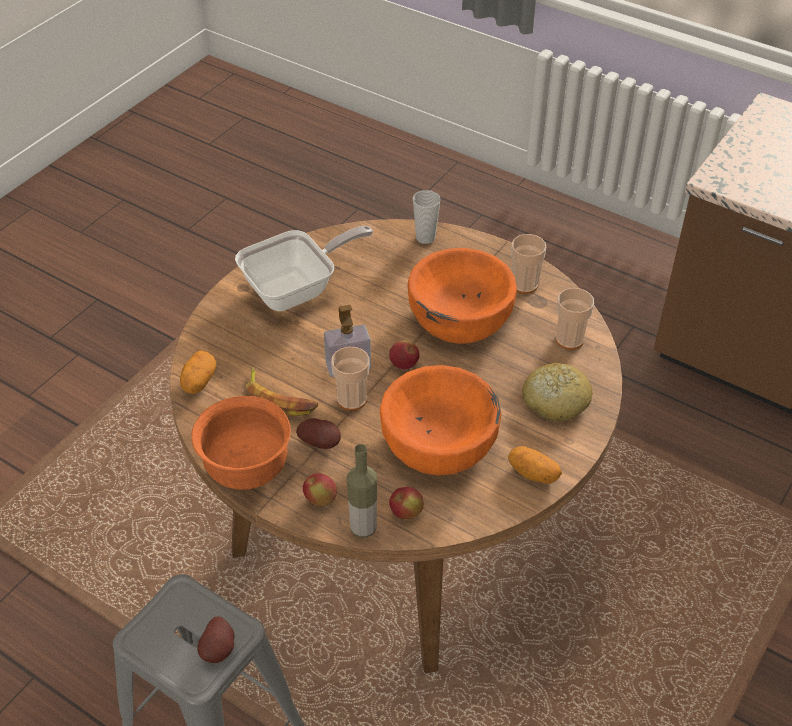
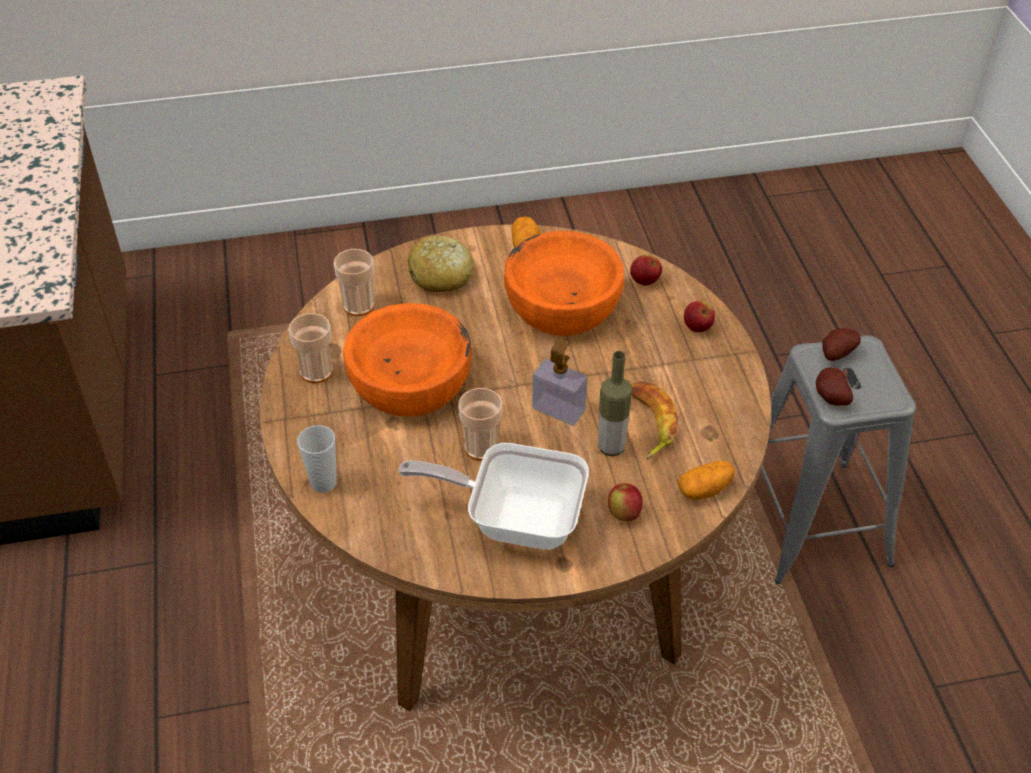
camera: 135 degrees left, 0 degrees up
(247, 469) = (733, 385): orange bowl -> none
(321, 443) = (652, 365): potato -> potato (829, 398)
(352, 399) = (589, 381): cup -> cup (481, 448)
(363, 528) = (686, 291): bottle -> bottle (611, 447)
(404, 365) = (512, 378): apple -> apple (624, 513)

